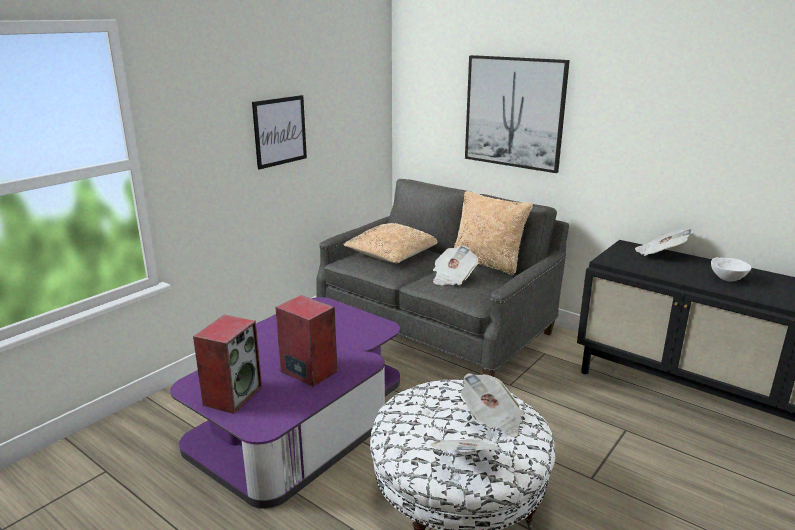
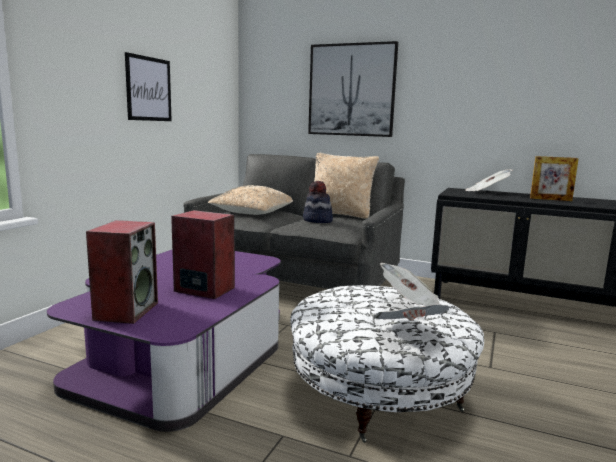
camera: 15 degrees left, 10 degrees down
(452, 278) = (317, 220): newspaper -> hat
(728, 279) = (550, 199): white bowl -> picture frame

